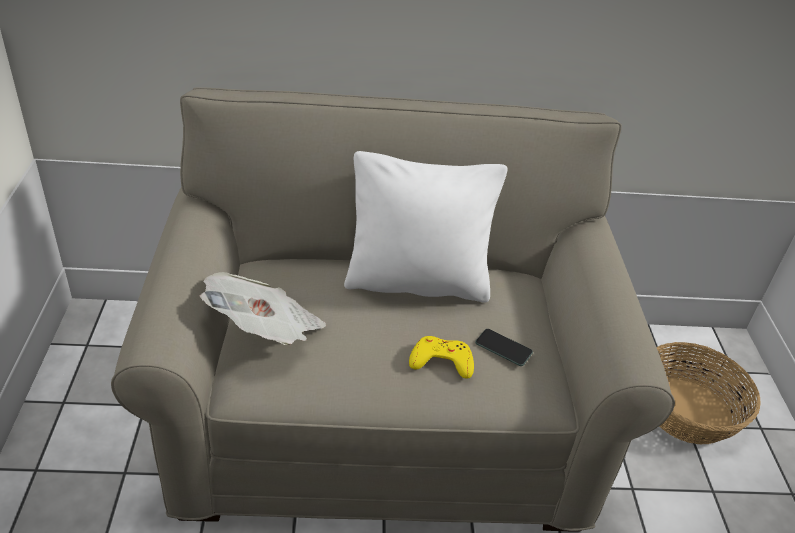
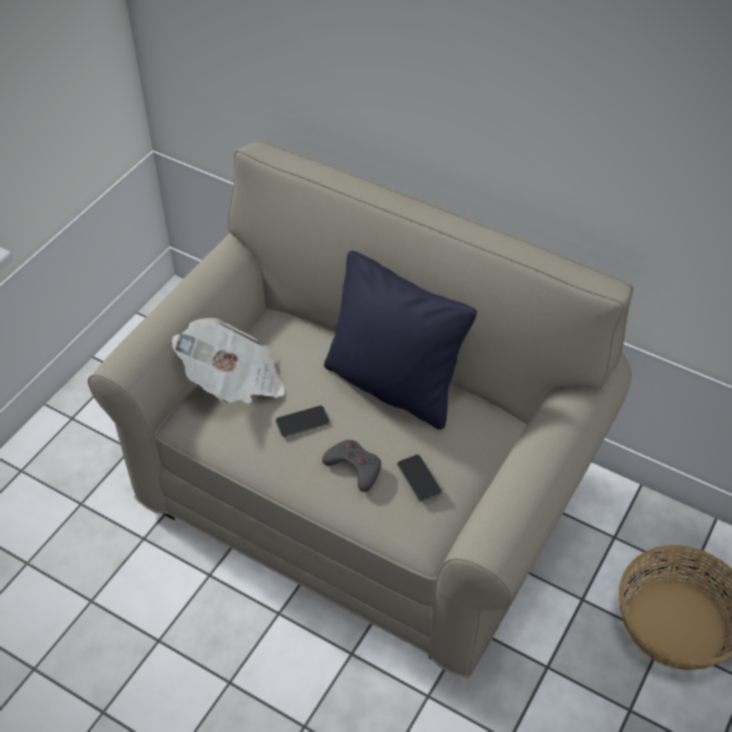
camera: 35 degrees right, 10 degrees up
(362, 341) = (302, 422): none -> phone
(417, 282) = (393, 385): white pillow -> black pillow
(441, 361) = (354, 467): yellow game controller -> grey game controller

